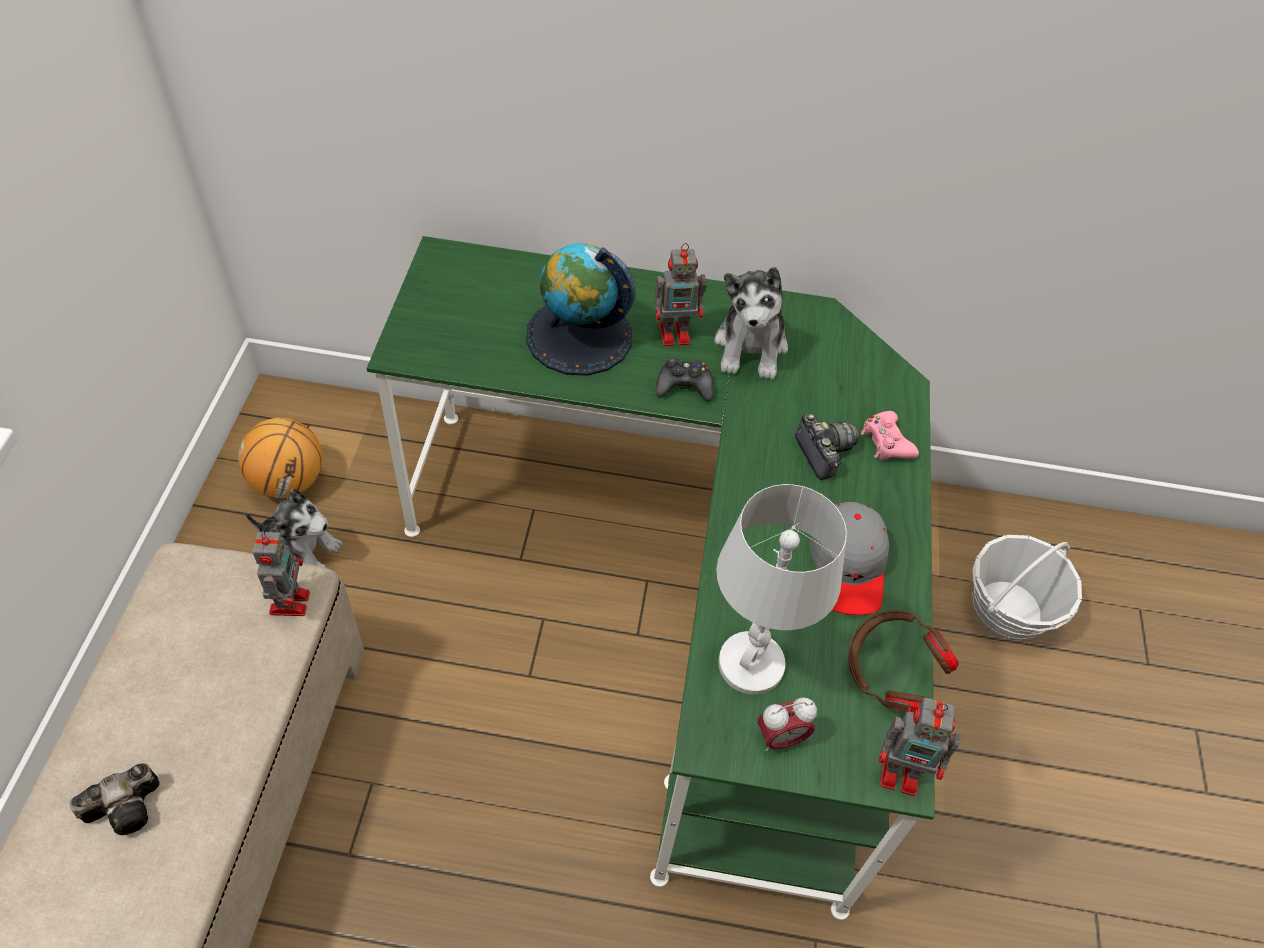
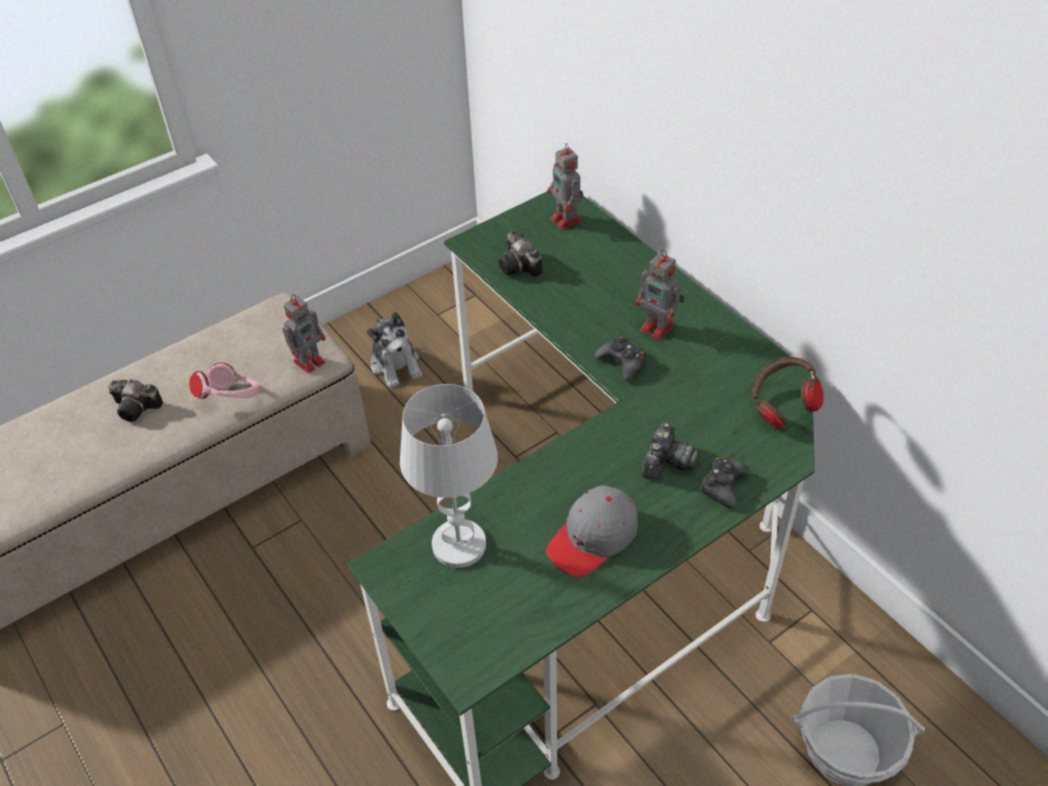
camera: 50 degrees right, 5 degrees down
(245, 708) = (232, 400): none -> pink headphones
(289, 481) = (430, 322): basketball -> none
(481, 349) = (520, 267): none -> camera
(579, 336) = (590, 293): globe -> none
(751, 347) = (701, 367): plush toy -> none
(780, 738) = (425, 596): alarm clock -> none
(886, 442) = (723, 486): pink game controller -> black game controller
(889, 676) = (535, 618): brown headphones -> brown headphones (781, 407)
(903, 772) = (472, 673): toy robot -> toy robot (567, 220)

